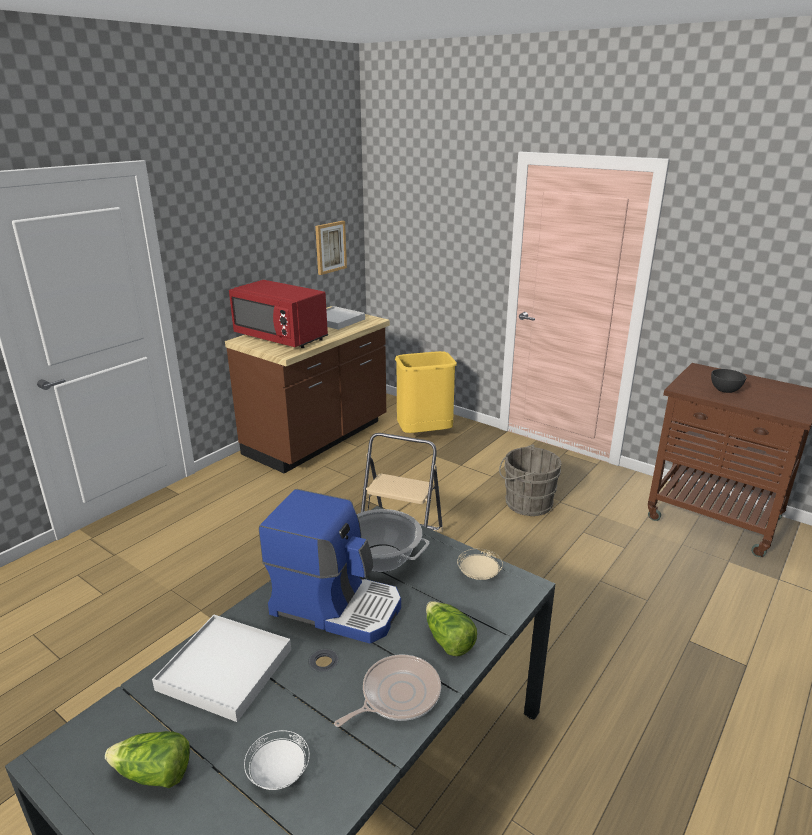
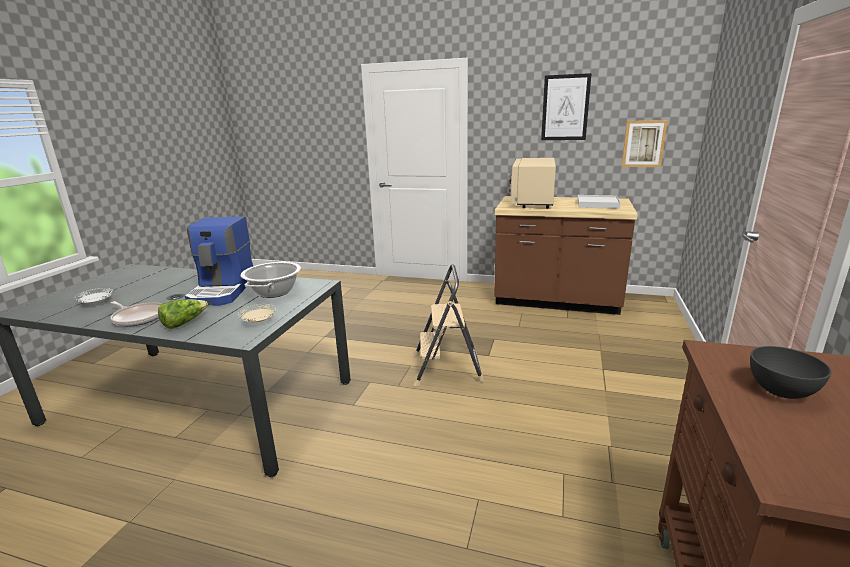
camera: 70 degrees right, 5 degrees down
(154, 774) = (110, 283): lettuce -> none
(225, 669) = (174, 280): white tray -> none
(264, 218) = (565, 108): none -> picture
(281, 337) = (533, 202): red microwave -> beige microwave
(424, 433) = (632, 339): yellow trash can -> none
(525, 503) = (578, 421): grey bucket -> none

